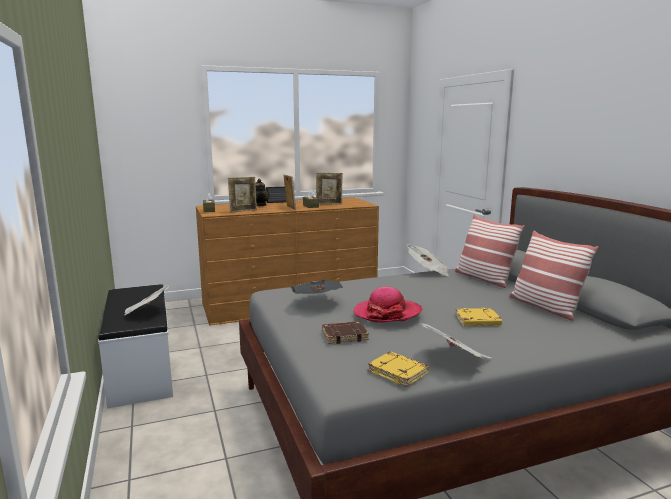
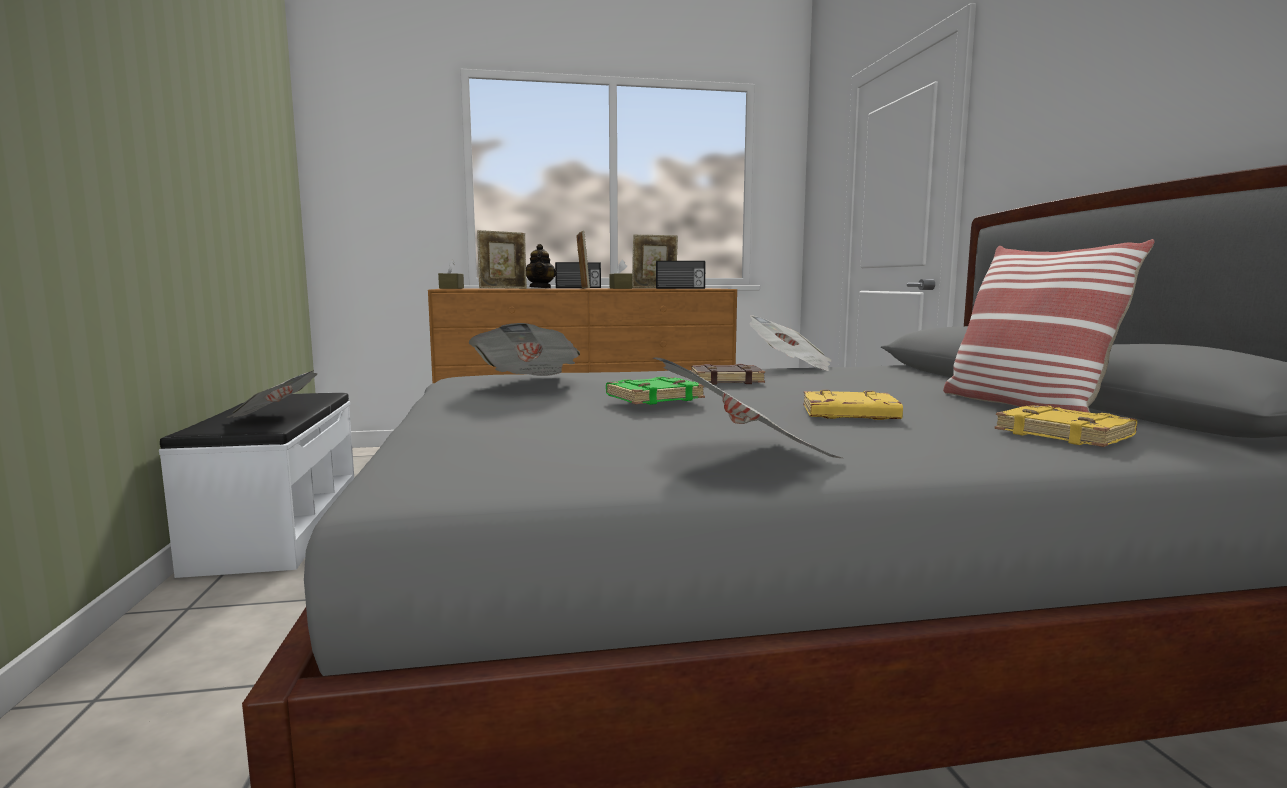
camera: 10 degrees right, 5 degrees down
(345, 335) = (529, 419): brown book -> brown book (727, 380)
(346, 205) = (680, 288): none -> radio
(387, 313) = (654, 398): hat -> green book
(399, 372) = (583, 469): yellow book -> yellow book (1065, 434)
(484, 278) = (900, 375): pillow -> none

